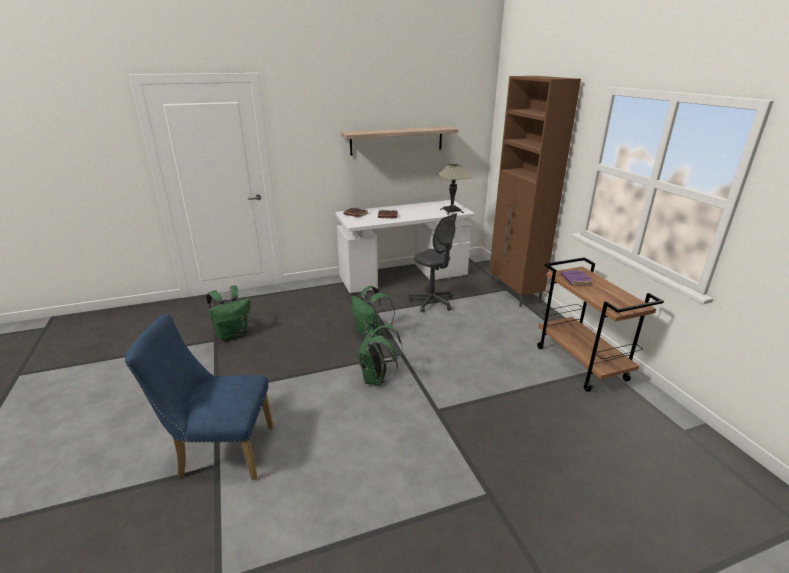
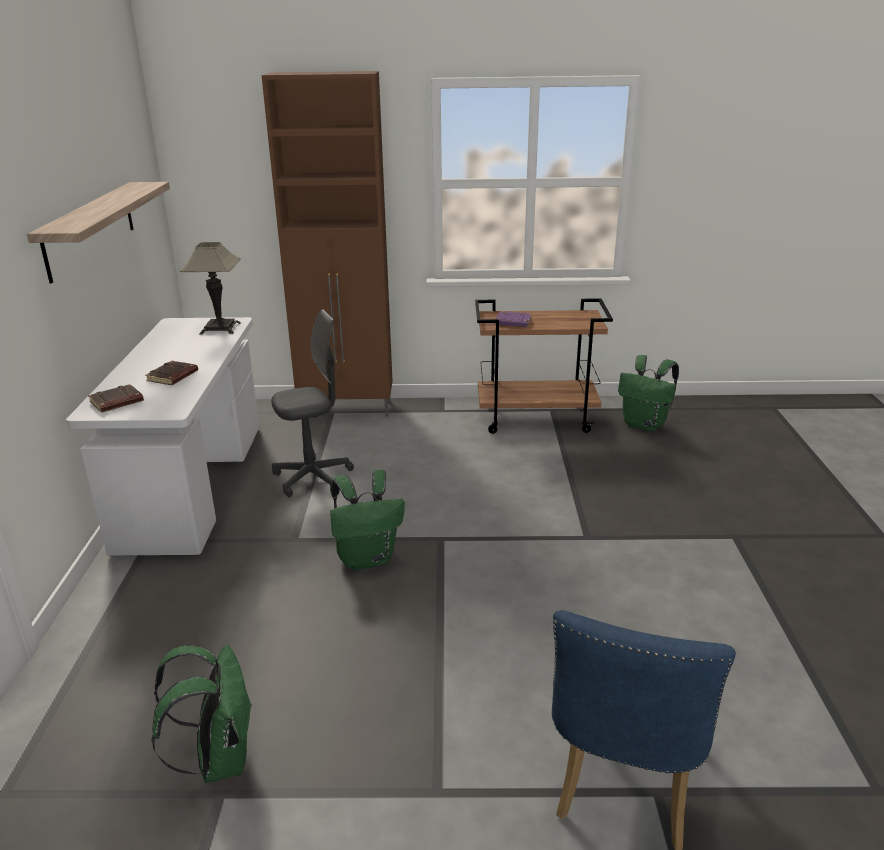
camera: 70 degrees left, 0 degrees up
(377, 379) = (495, 574): green backpack -> green backpack (645, 424)

